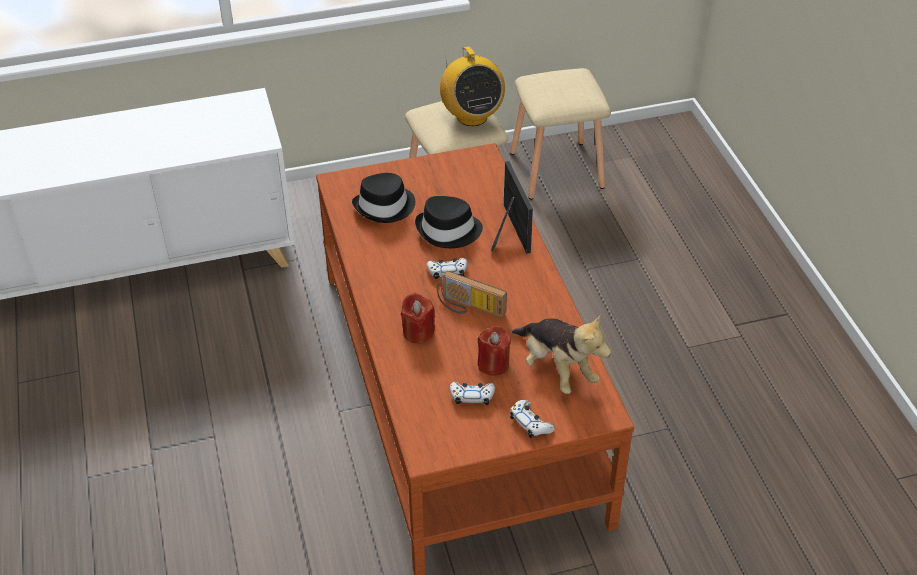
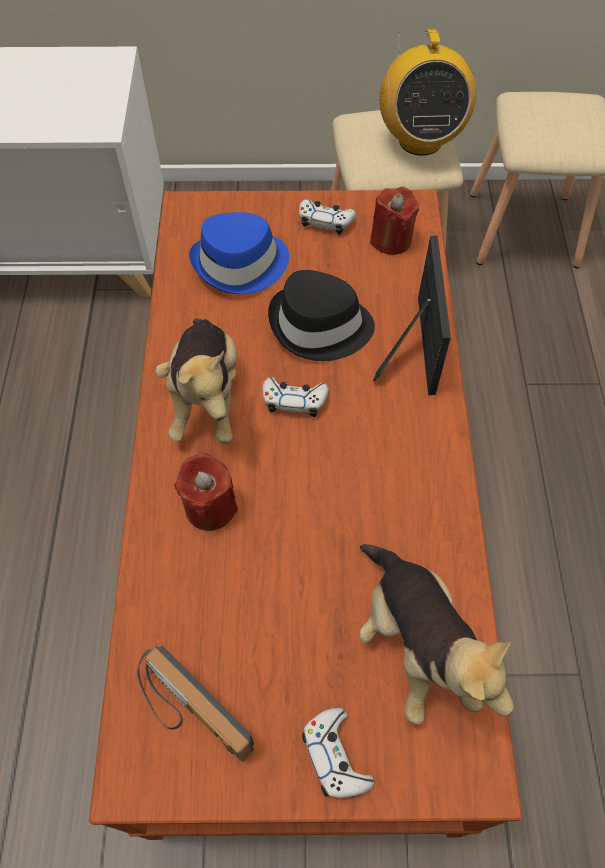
camera: 15 degrees right, 15 degrees up
(385, 206) = (241, 264): black hat -> blue hat
(393, 280) = (206, 397): none -> plush toy
(469, 308) = (306, 479): radio -> radio (190, 716)
(472, 396) = (254, 665): white game controller -> white game controller (326, 221)
(493, 364) = (310, 604): red candle -> red candle (391, 240)

